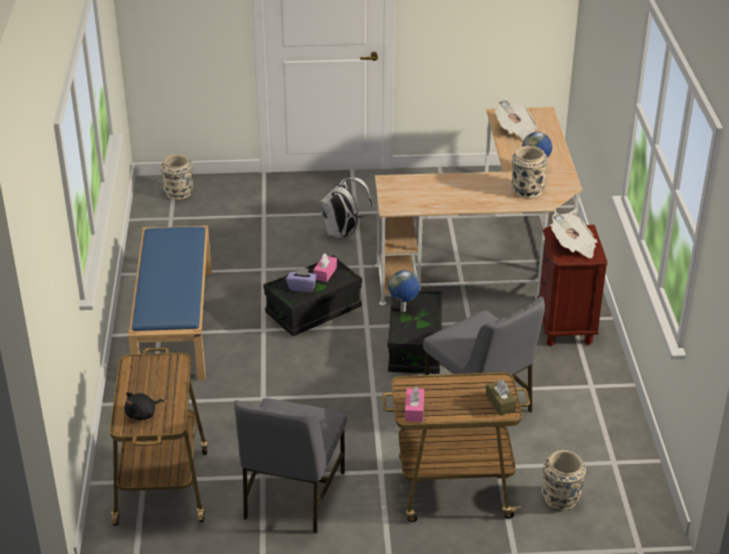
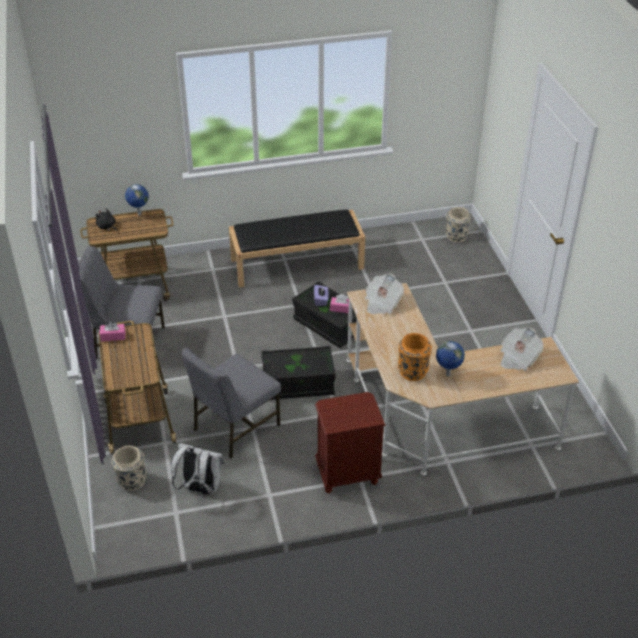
camera: 80 degrees right, 5 degrees up
(174, 322) = (297, 263): blue bench -> black bench
(342, 233) = (437, 327): white backpack -> white backpack (200, 488)
(403, 310) = (305, 355): globe -> globe (139, 214)
(500, 403) = (122, 378): brown tissue box -> none
(527, 191) = (412, 371): beige vase -> orange vase
(573, 246) = (343, 411): newspaper -> newspaper (382, 303)

